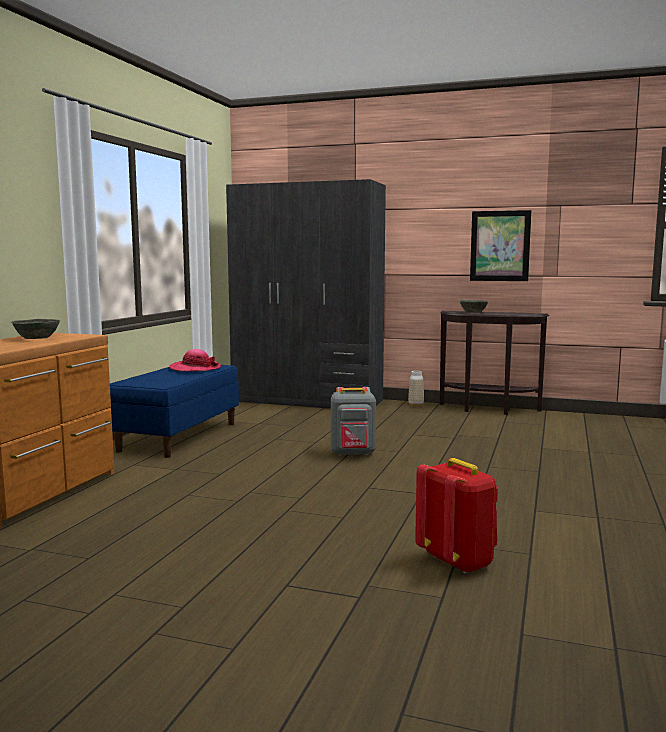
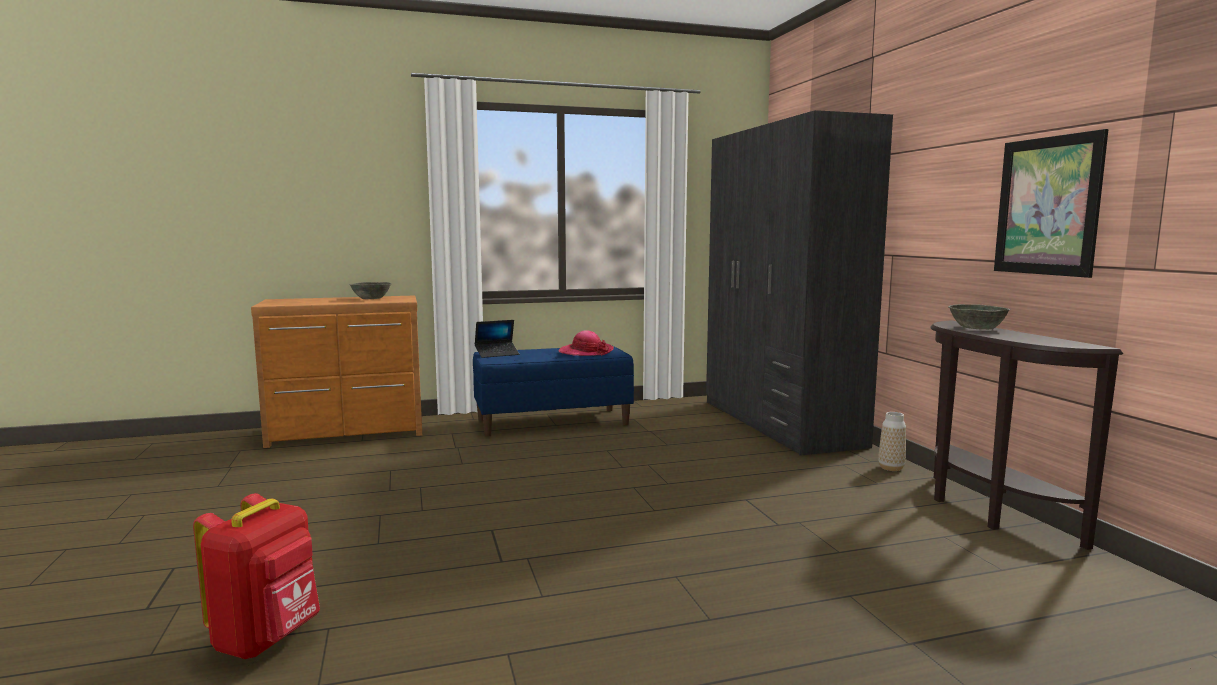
camera: 55 degrees right, 0 degrees up
(138, 381) = (497, 354): none -> laptop
(353, 454) = (607, 492): grey backpack -> none

